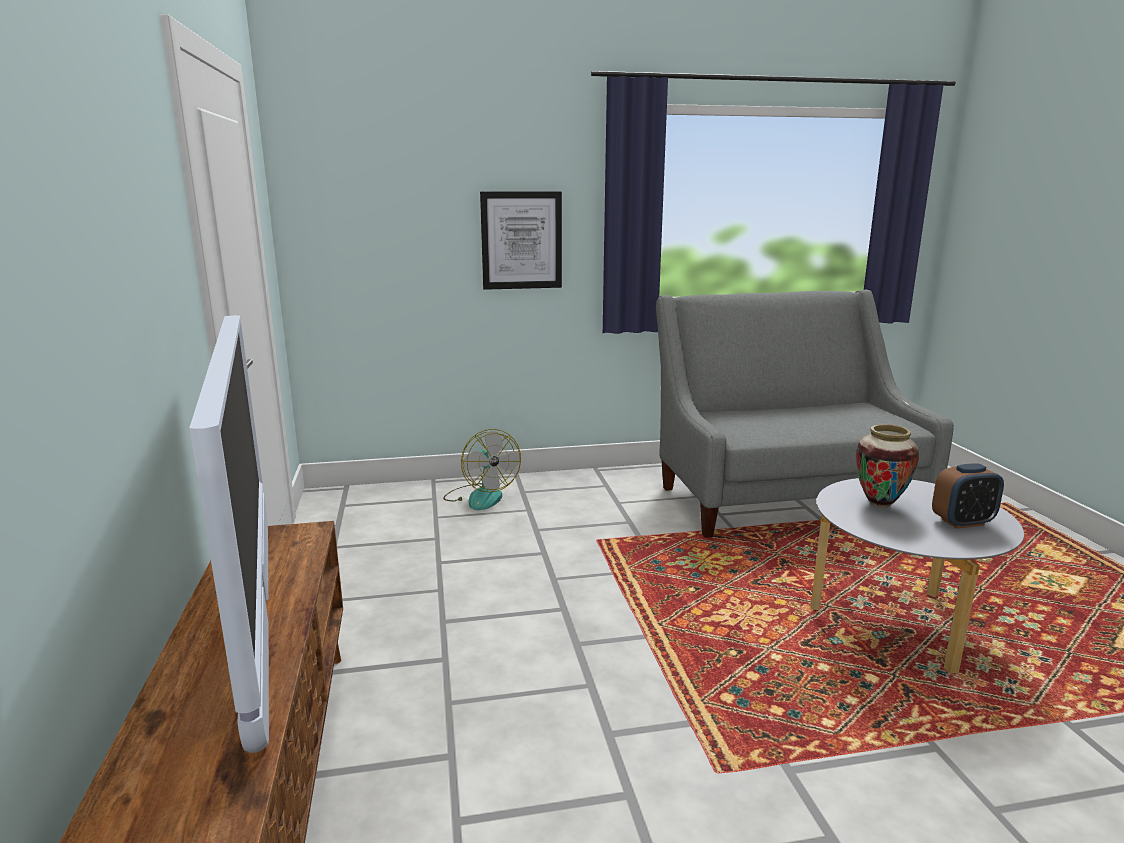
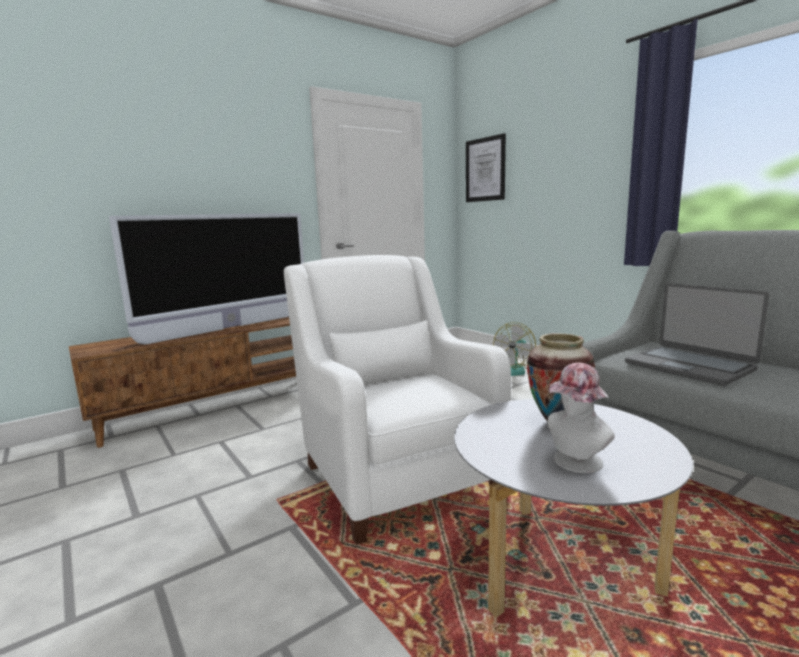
camera: 65 degrees right, 5 degrees down
(521, 240) = (577, 189): picture -> picture (485, 169)
(699, 659) = (394, 473): none -> white armchair
(780, 426) = (689, 366): none -> laptop
(962, 522) = (574, 463): alarm clock -> hat

